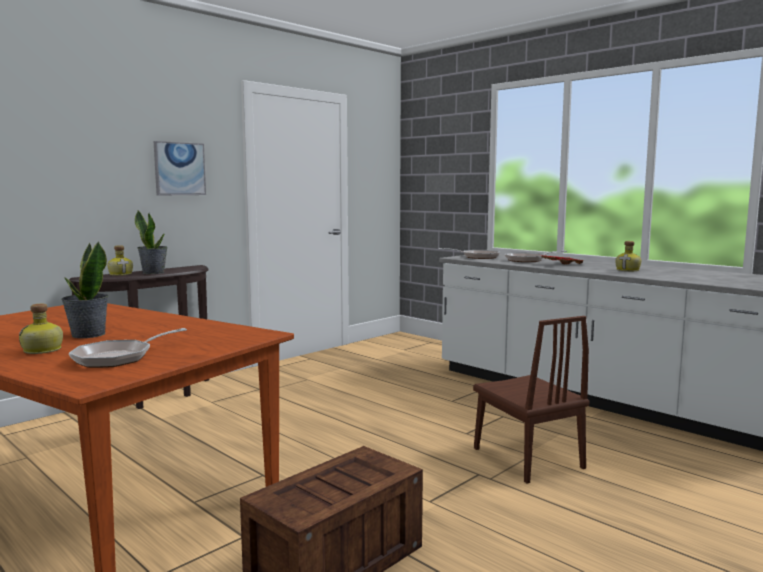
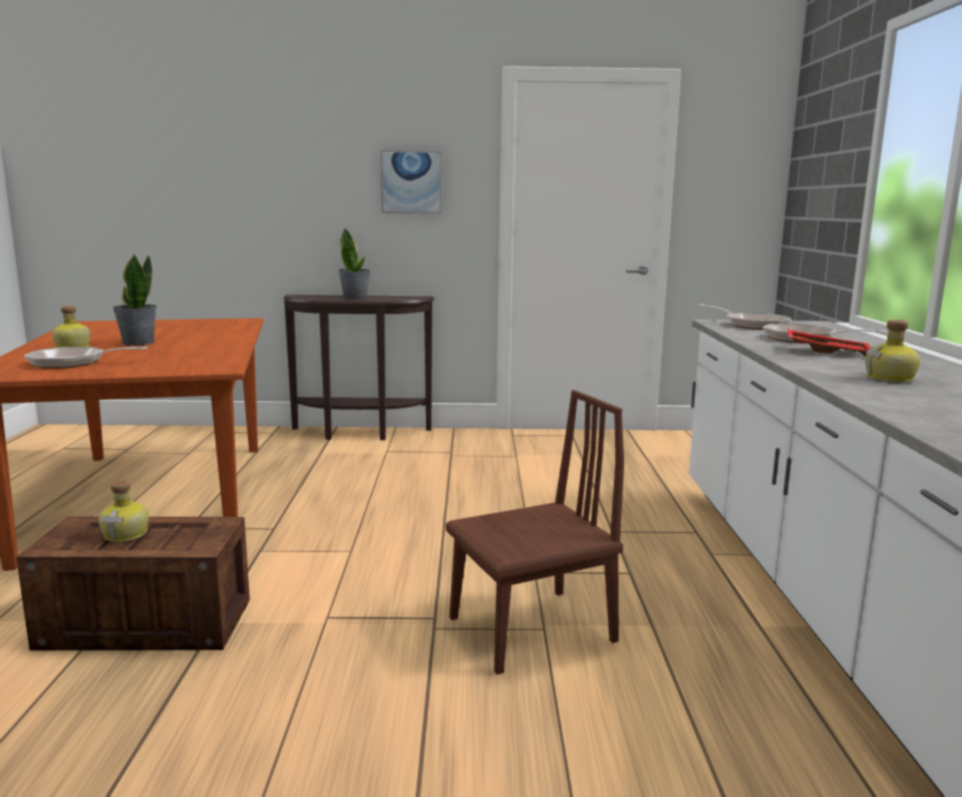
camera: 45 degrees right, 5 degrees up
(121, 274) = (327, 296): bottle -> bottle (127, 534)
(527, 458) = (531, 629): brown chair -> brown chair turned 135 degrees counterclockwise

